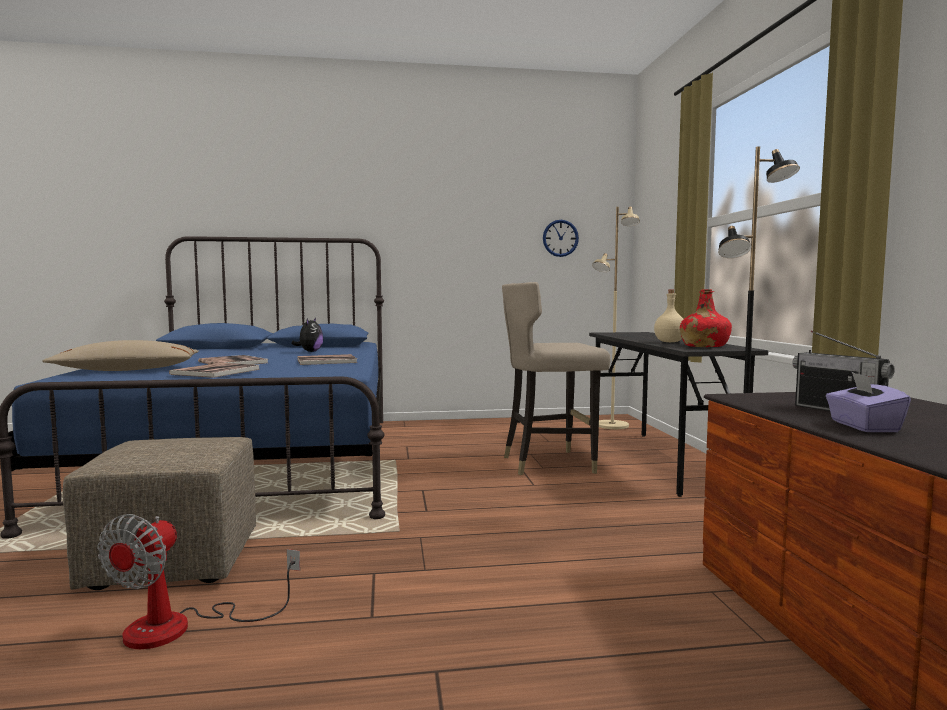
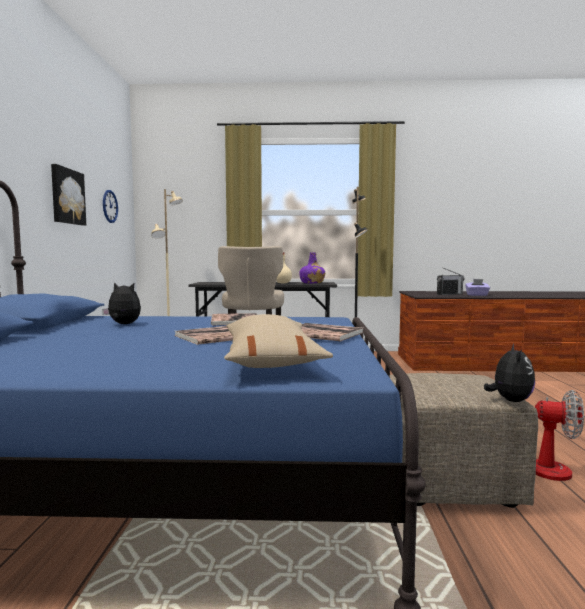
camera: 80 degrees left, 0 degrees up
(92, 465) = (510, 400): none -> plush toy
(469, 238) = (66, 196): none -> picture
(704, 346) = (312, 283): red bottle -> purple bottle

